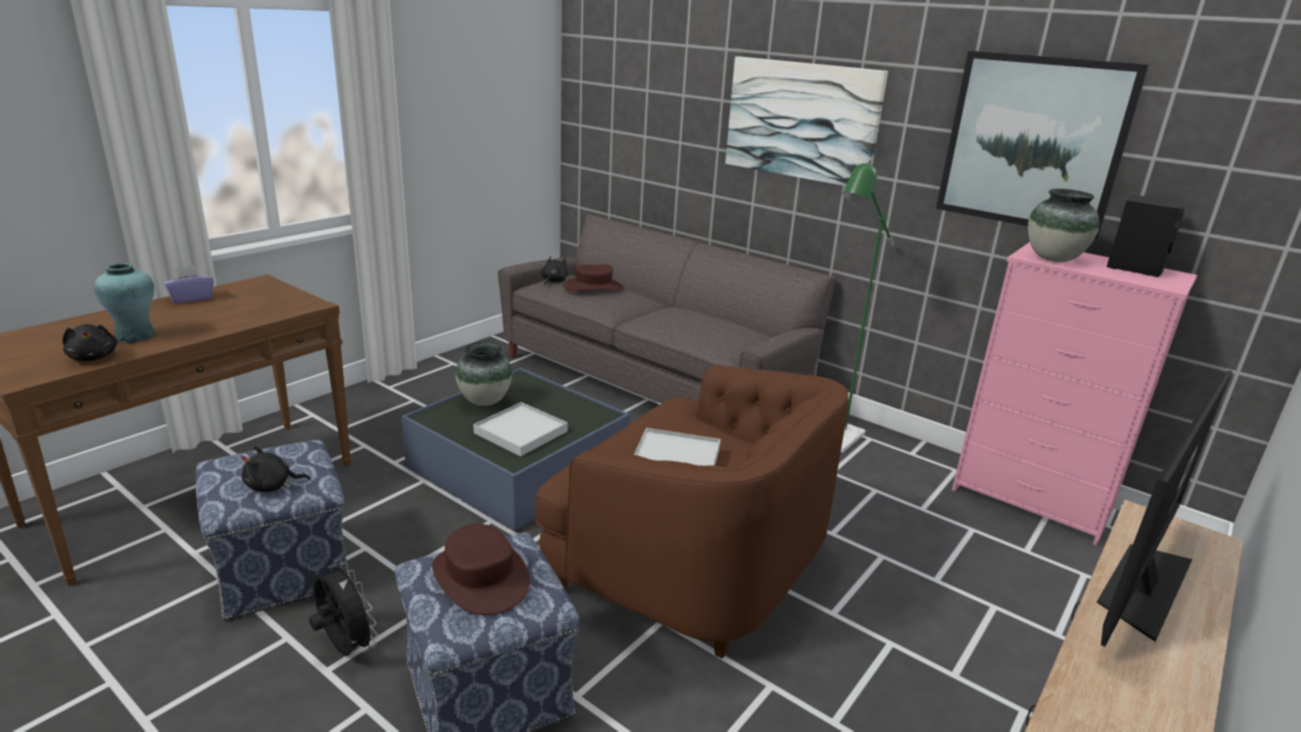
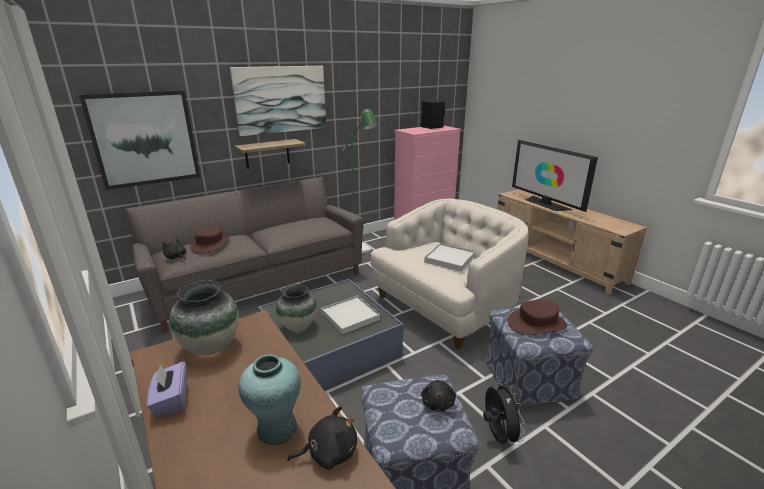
camera: 70 degrees left, 0 degrees up
(344, 647) = (497, 435): black fan -> black fan turned 105 degrees clockwise
(691, 564) = (444, 306): brown armchair -> white armchair
(761, 204) = (267, 154): none -> shelf
(1033, 143) = (385, 89): picture -> picture (144, 139)
(1054, 259) = (418, 131): vase -> vase (211, 346)

